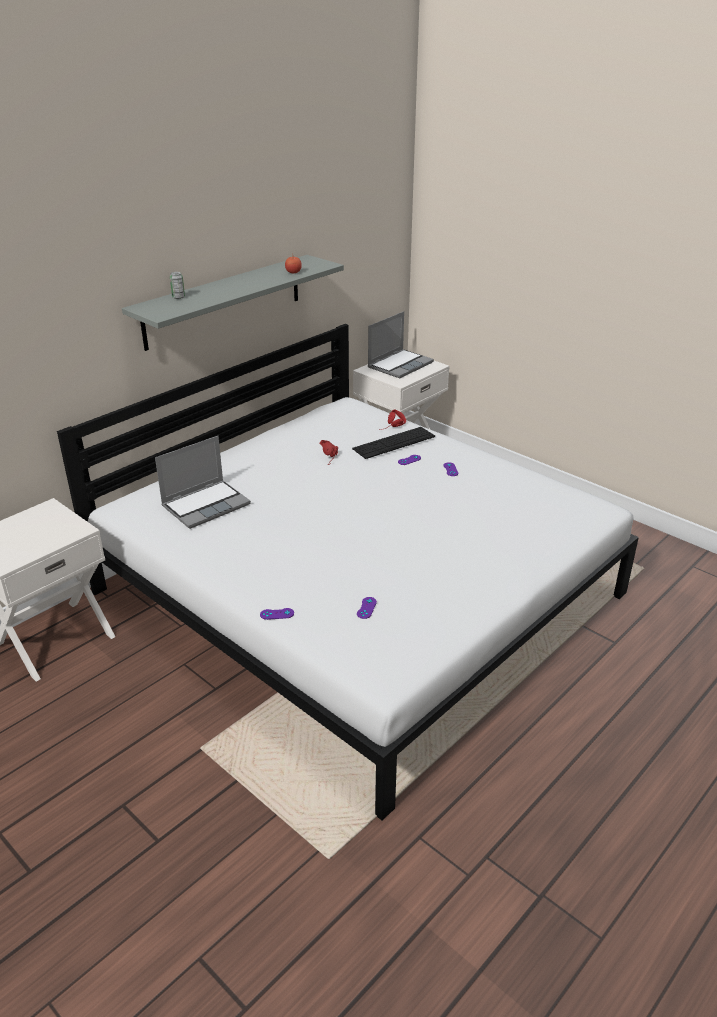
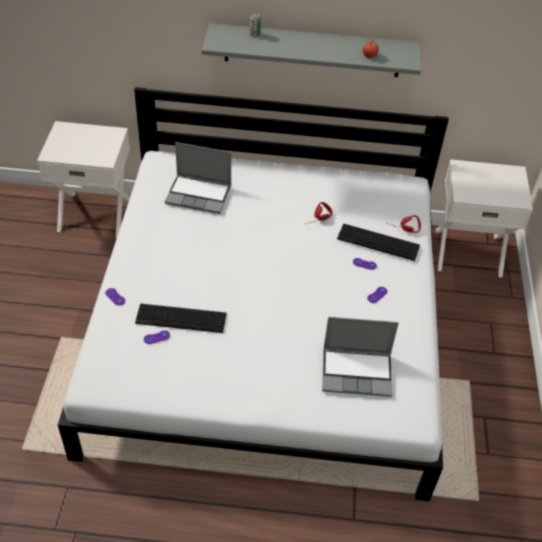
camera: 50 degrees right, 15 degrees up
(358, 582) = (181, 318): none -> keyboard
(400, 365) = (494, 180): laptop -> laptop (357, 372)

